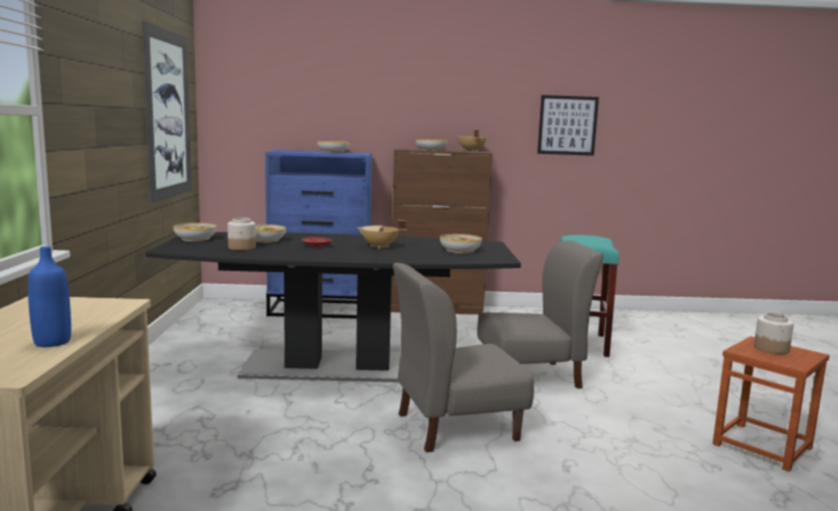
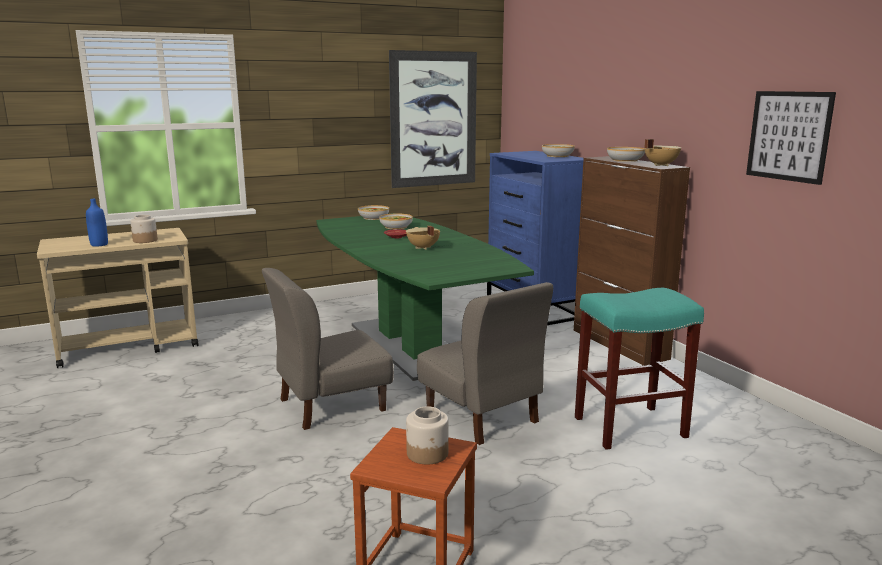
camera: 65 degrees right, 5 degrees up
(242, 248) = (359, 228): jar -> jar (145, 240)
(338, 366) = (409, 344): black dining table -> green dining table
(455, 426) = (331, 404): grey chair -> grey chair turned 75 degrees counterclockwise
(460, 250) = (453, 265): bowl -> none

